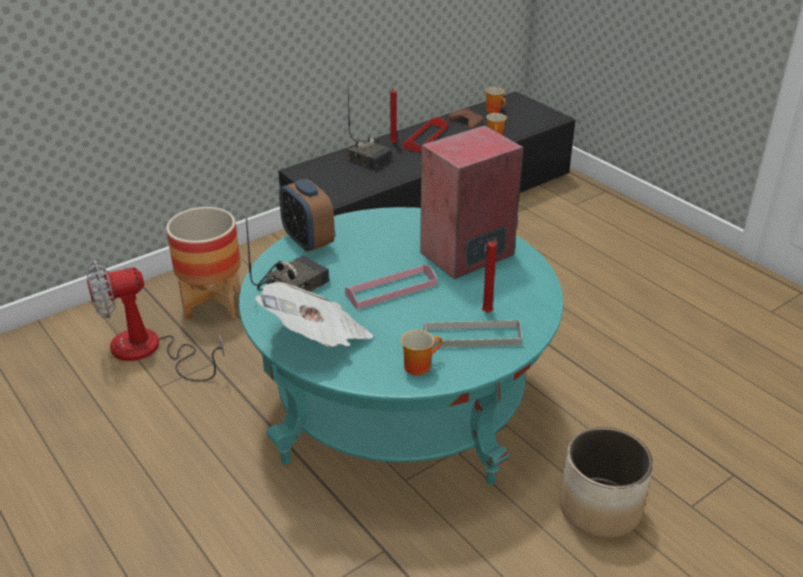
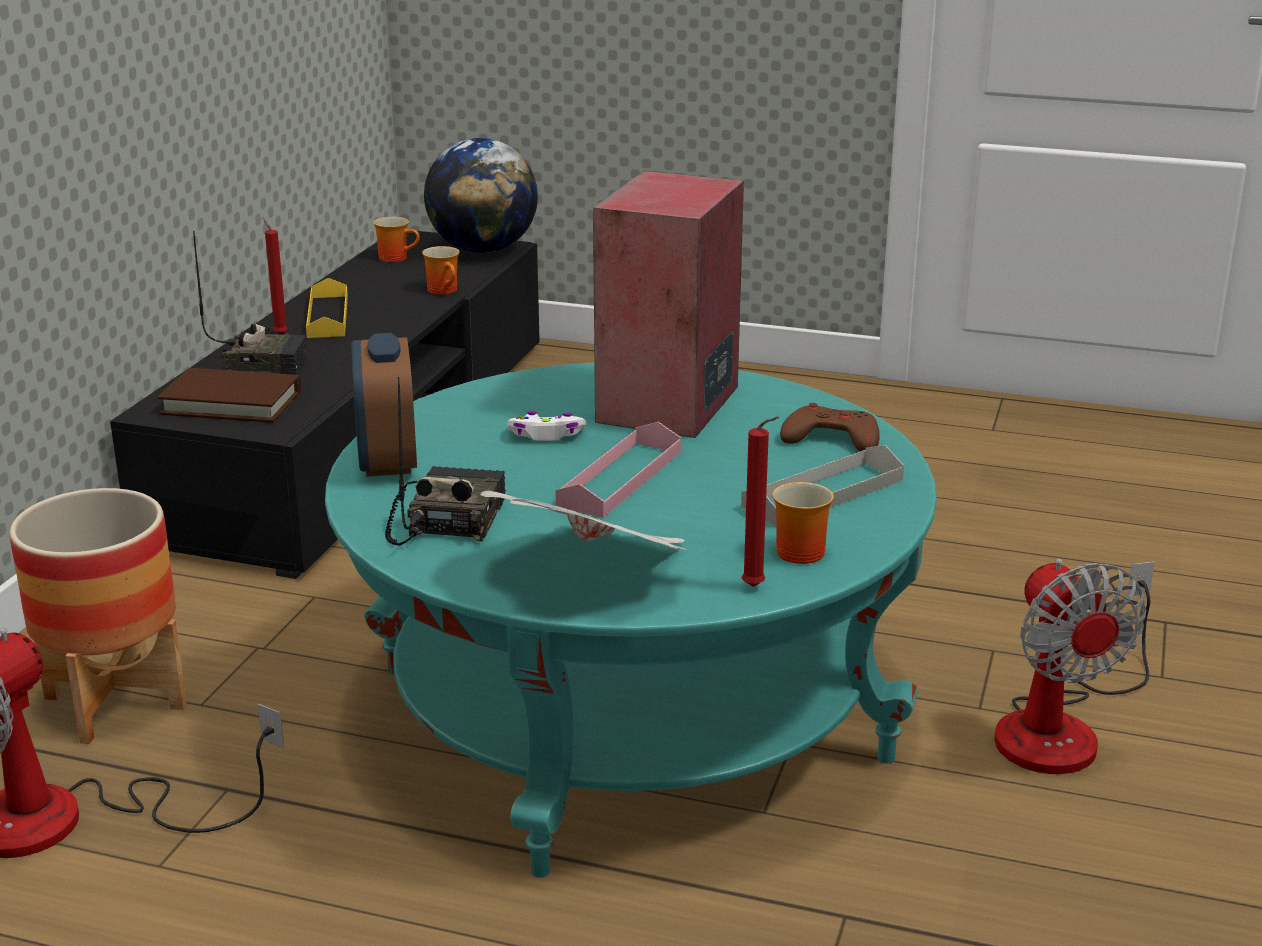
camera: 35 degrees left, 10 degrees down
(308, 241) = (387, 460): alarm clock -> alarm clock turned 60 degrees clockwise
(333, 176) = (232, 402): none -> brown book
(390, 252) = (547, 435): none -> white game controller
(425, 138) = (327, 316): red tray -> yellow tray
(467, 123) = (372, 282): brown game controller -> brown game controller (831, 438)
(488, 313) = (804, 461): red candle -> red candle (756, 588)
(542, 116) = (483, 250): none -> globe
(600, 508) = (1062, 726): planter -> fan

